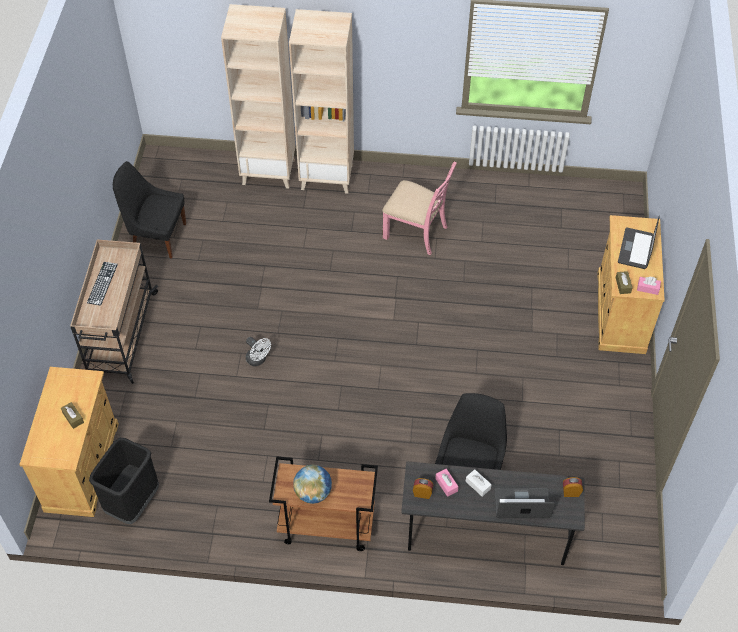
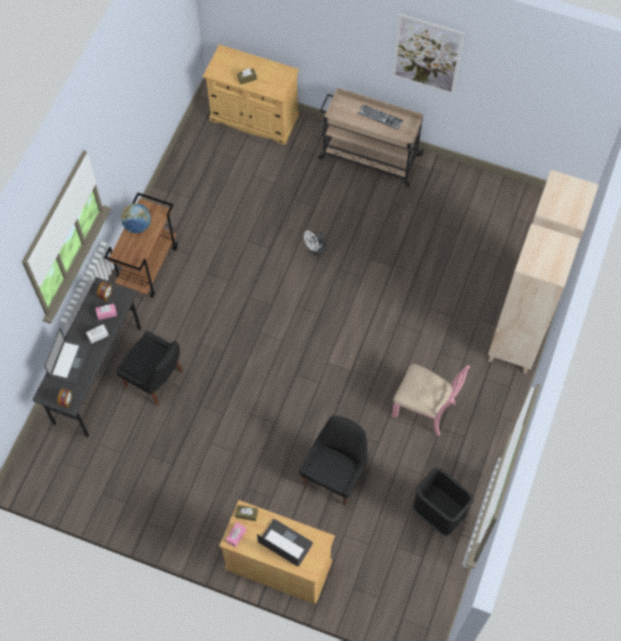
camera: 105 degrees right, 10 degrees up
(65, 179) = (427, 54): none -> picture
(133, 502) = (213, 145): black trash can -> black trash can (438, 515)
(157, 237) = (470, 196): black chair -> black chair (335, 475)
(416, 232) = (424, 409): pink chair -> pink chair turned 105 degrees counterclockwise

